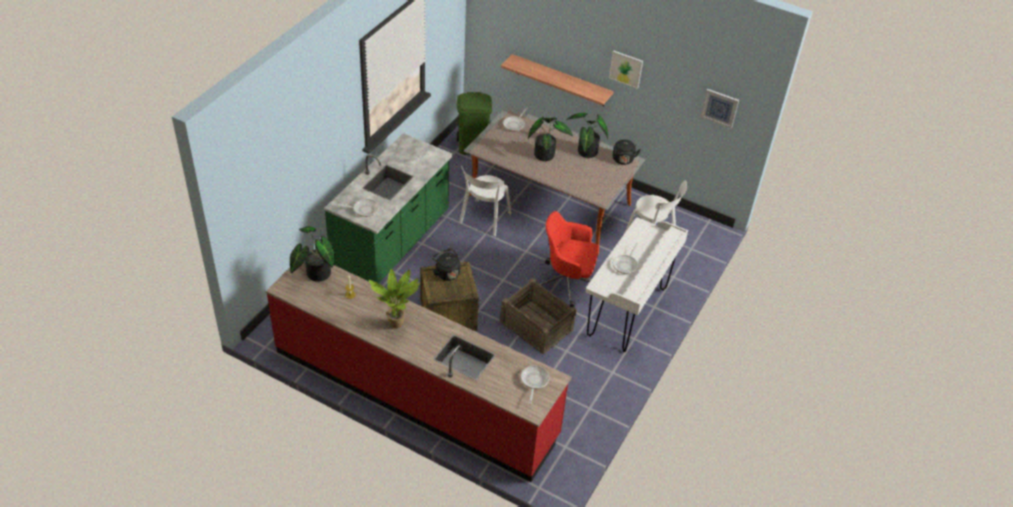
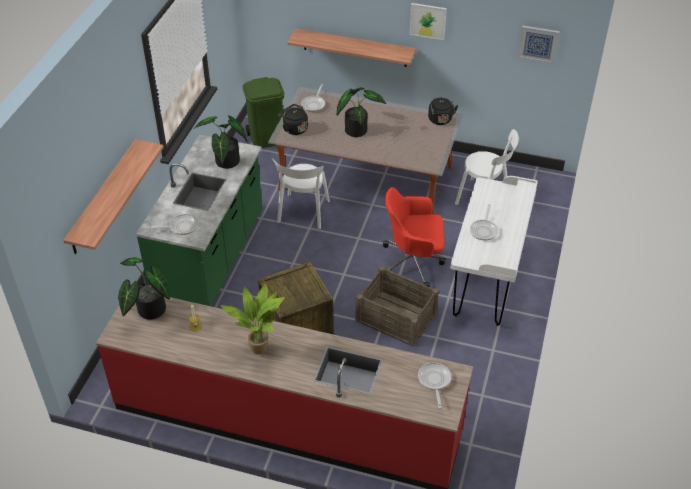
camera: 10 degrees left, 0 degrees up
(300, 172) = (103, 197): none -> shelf
(446, 273) = (289, 279): black kettle -> black kettle (294, 129)
(585, 153) = (398, 120): potted plant -> potted plant (225, 163)

